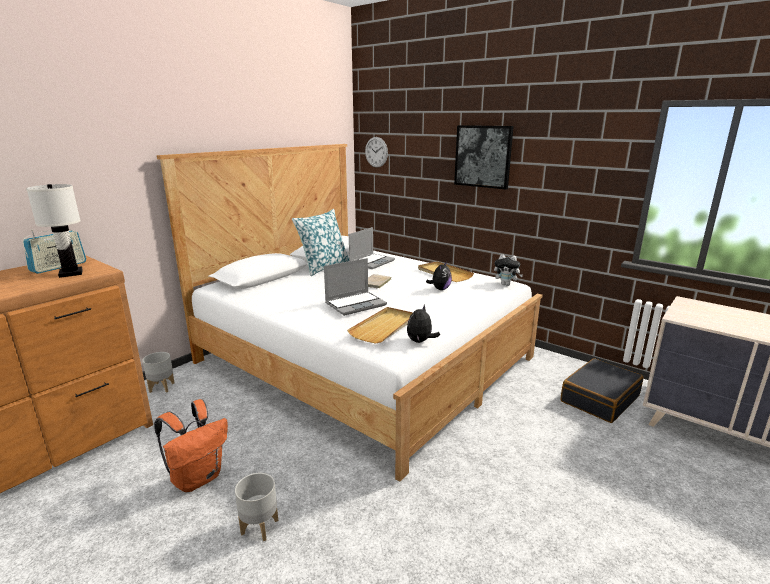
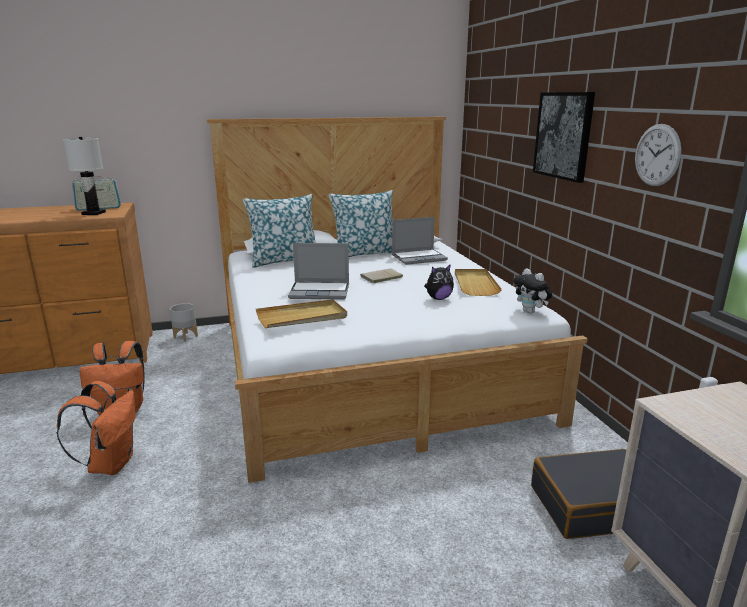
camera: 35 degrees right, 0 degrees up
(259, 526) = (111, 464): grey planter -> orange backpack
(268, 286) = (284, 261): none -> pillow
(376, 152) = (477, 128): wall clock -> wall clock (657, 155)
(420, 341) = (315, 340): plush toy -> none

